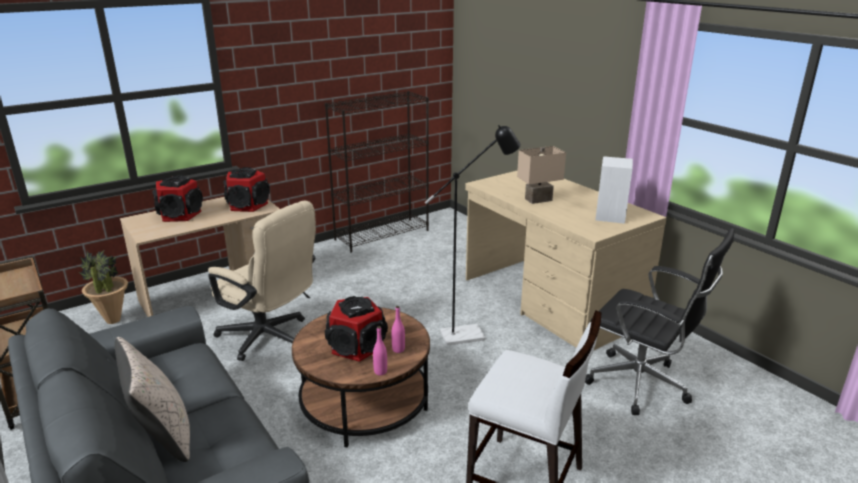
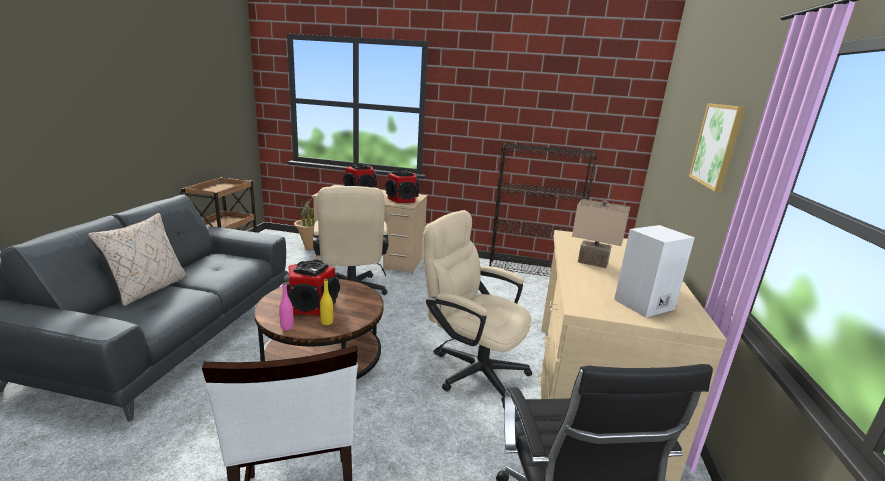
camera: 45 degrees right, 5 degrees down
(398, 349) = (327, 322): pink bottle -> yellow bottle
(470, 334) = (471, 368): black floor lamp -> beige office chair
(570, 79) = (717, 145): none -> picture

